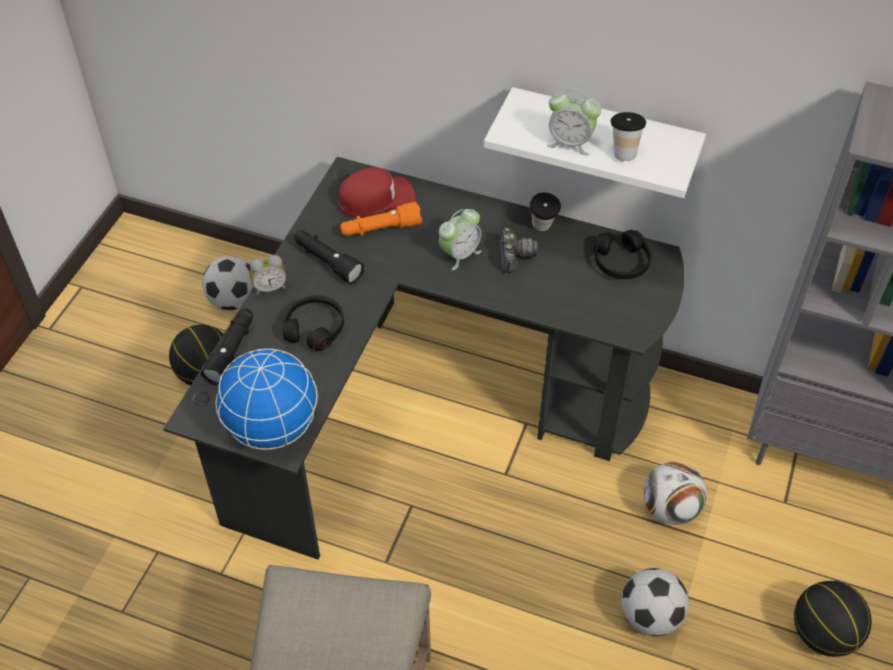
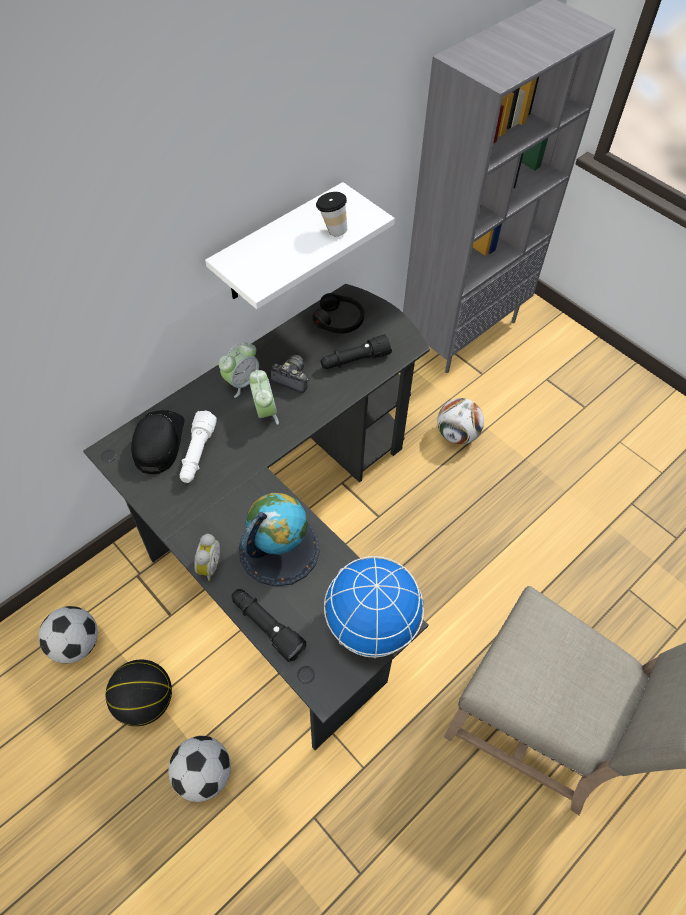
camera: 65 degrees left, 5 degrees up
(315, 328) = (279, 548): black headphones -> globe
(327, 262) = (208, 508): black flashlight -> black flashlight (354, 360)
(376, 198) = (158, 442): red cap -> black cap
(380, 229) = (197, 454): orange flashlight -> white flashlight
(542, 229) = (275, 349): cup -> none
(570, 143) = (299, 254): alarm clock -> alarm clock (242, 382)
(650, 616) = (531, 486): football -> football (203, 774)
(823, 634) = (579, 405): basketball -> none

